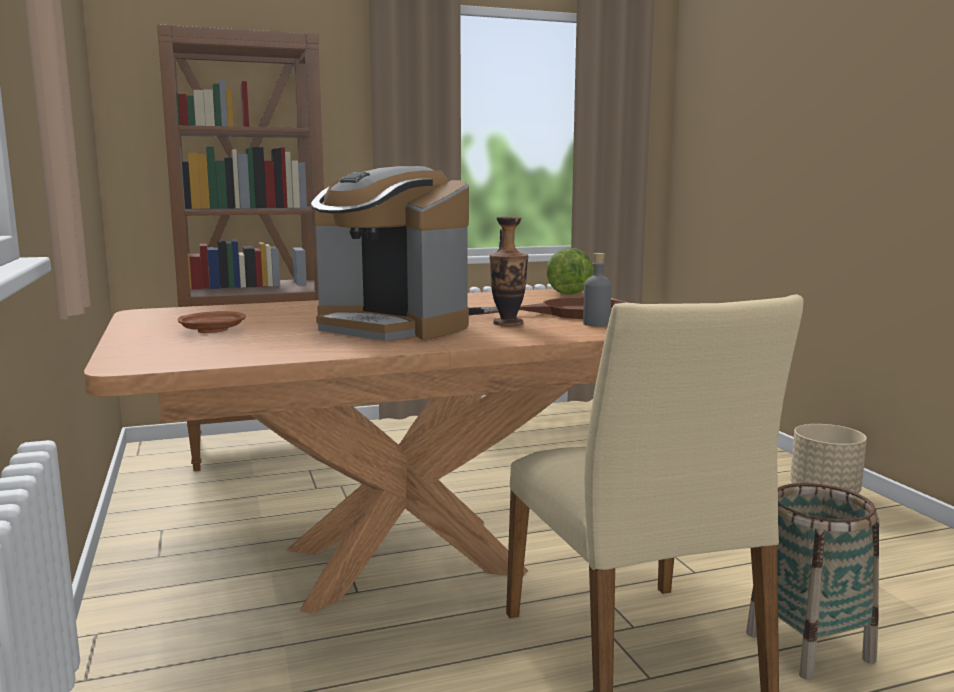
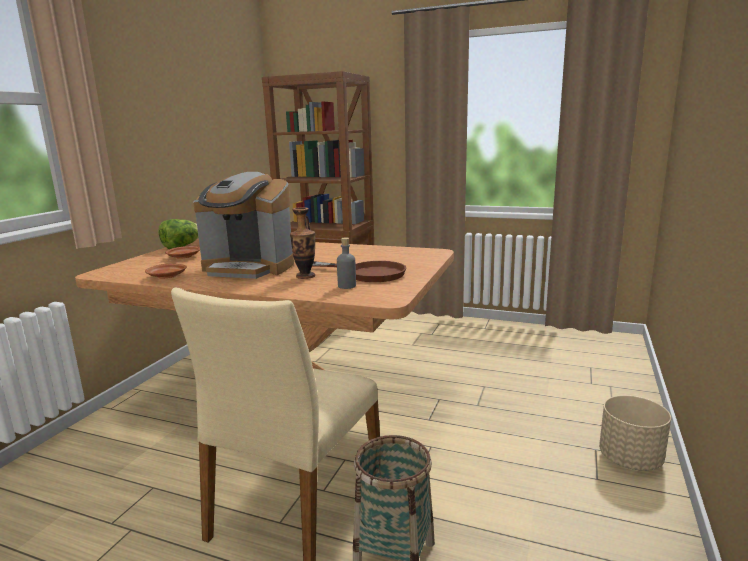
camera: 40 degrees right, 5 degrees up
(295, 350) = (167, 276): none -> brown plate
(391, 327) = (249, 268): coffee machine -> coffee machine turned 60 degrees counterclockwise
(567, 292) = (434, 253): lettuce -> lettuce (182, 247)

